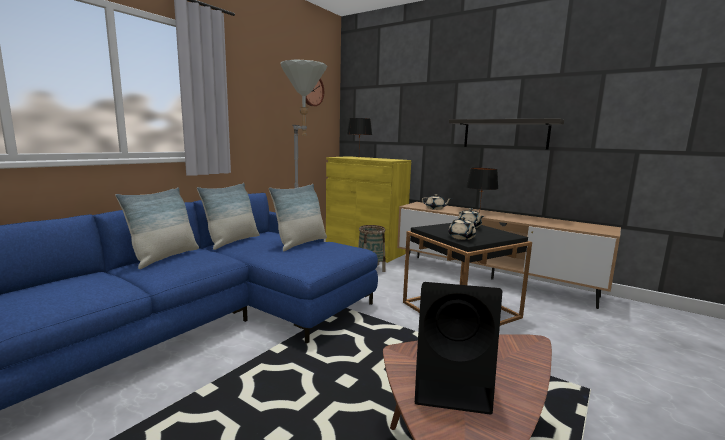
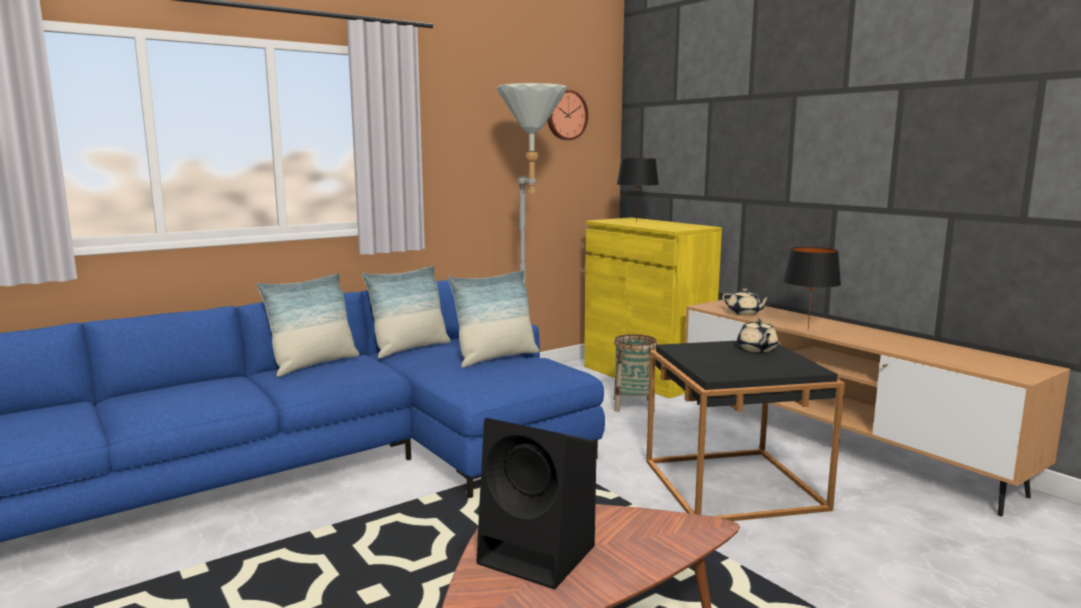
camera: 20 degrees right, 0 degrees up
(461, 238) = (715, 367): beige teapot -> none
(505, 134) = (871, 187): shelf -> none

